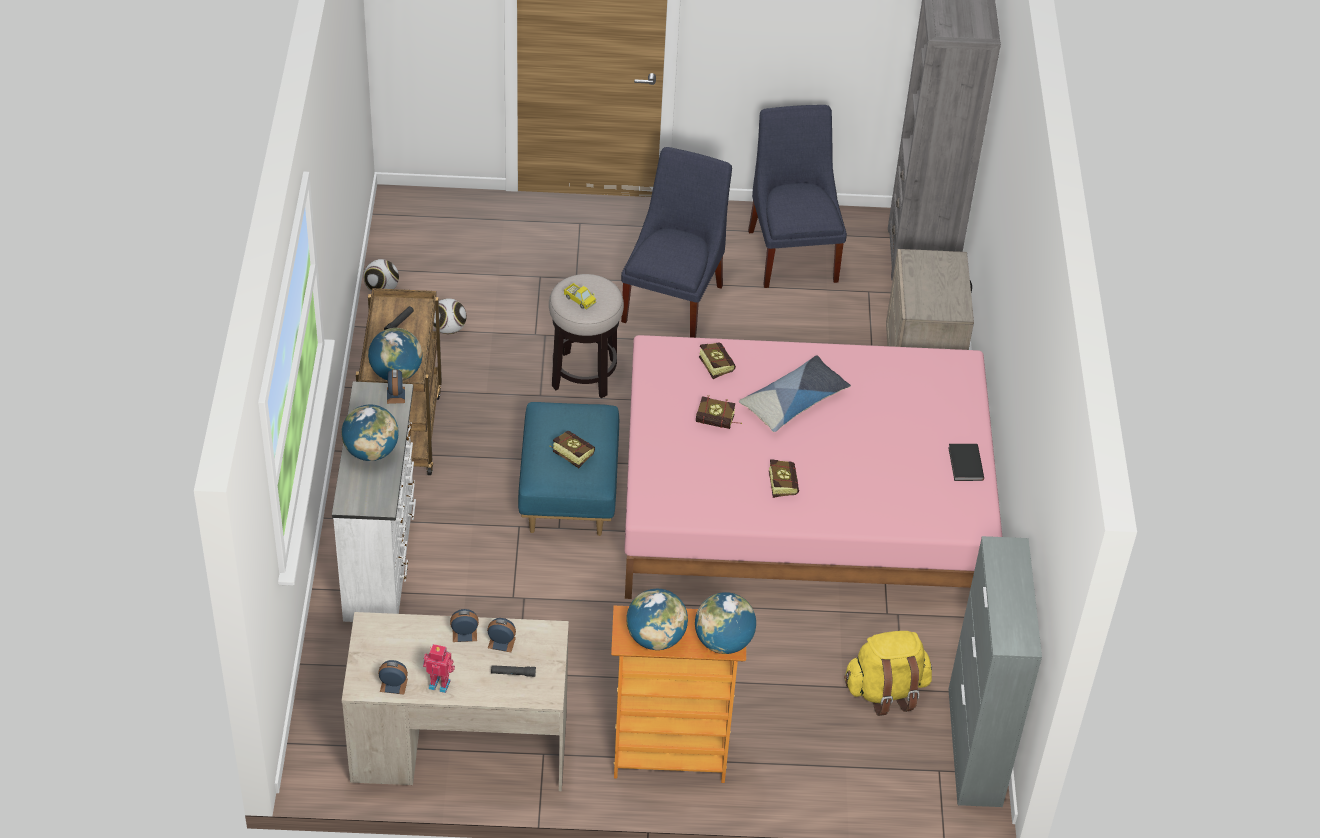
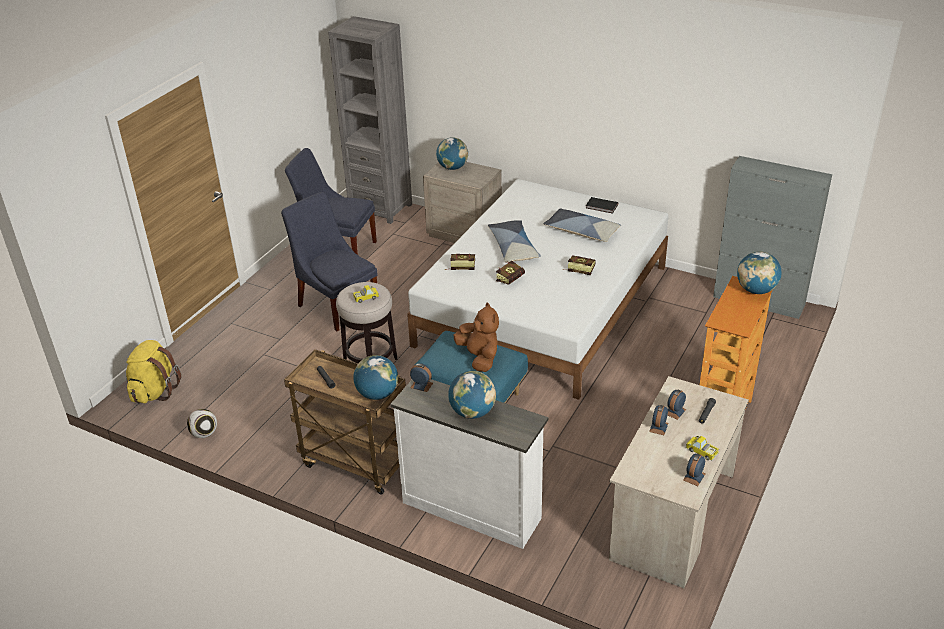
camera: 60 degrees left, 10 degrees down
(440, 683) = (701, 452): toy robot -> toy truck
(449, 329) = (274, 411): football -> none
(570, 453) = (479, 358): book -> brown plush toy
(656, 638) = (742, 315): globe -> globe (452, 167)
(803, 504) = (544, 305): pink bed -> white bed
(881, 460) = (581, 231): none -> pillow
(886, 691) = (705, 318): yellow backpack -> yellow backpack (155, 391)

